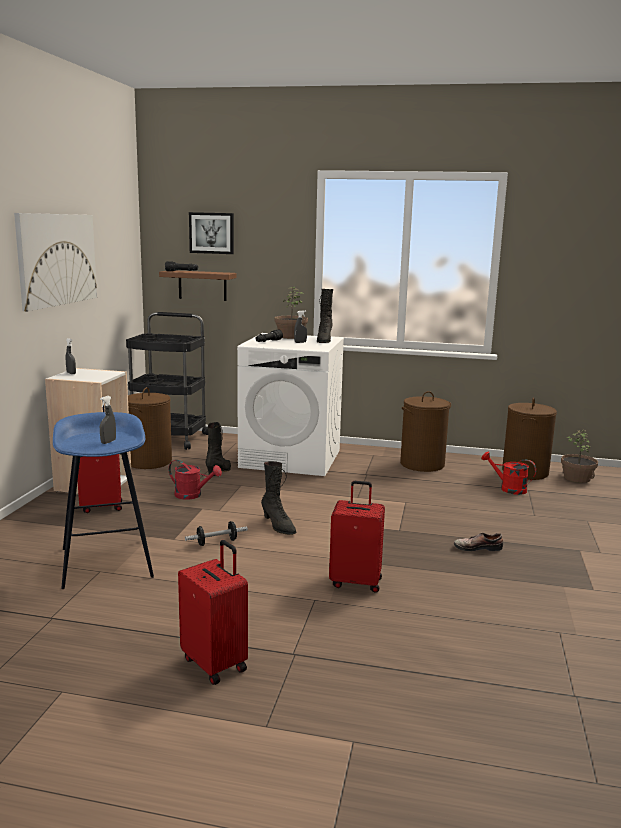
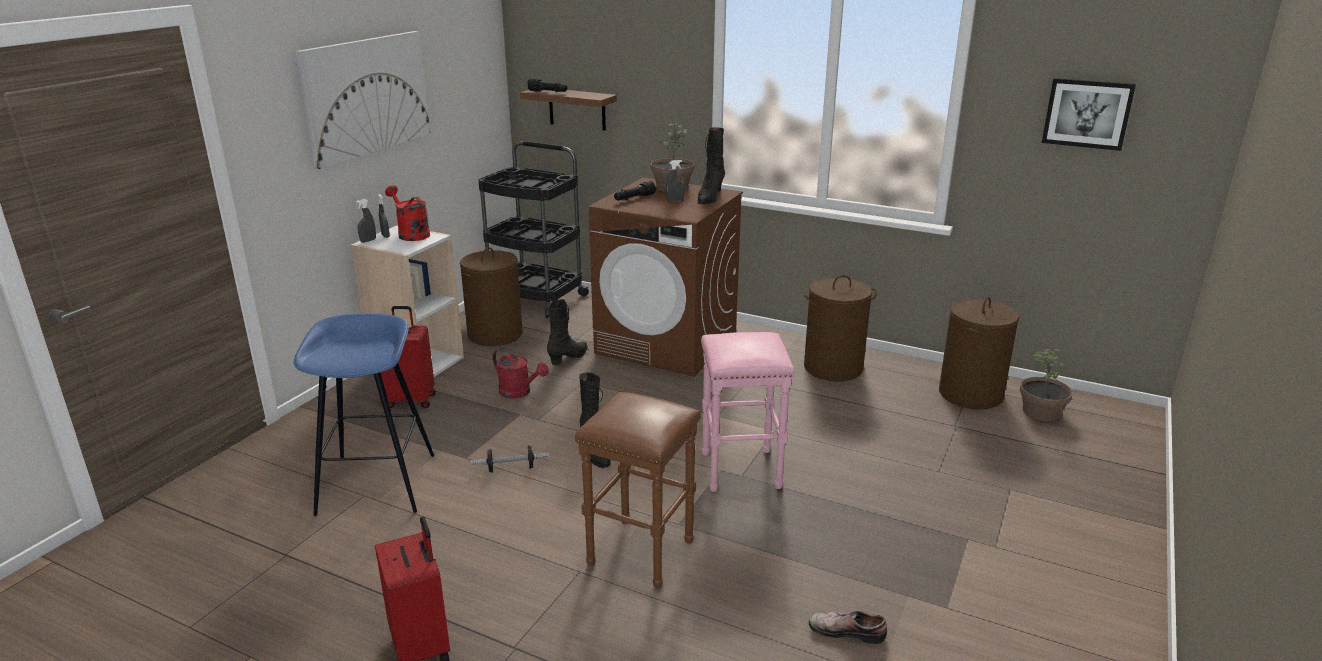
camera: 15 degrees right, 10 degrees up
(108, 442) = (359, 358): grey spray bottle -> grey spray bottle (368, 241)
(212, 233) = (586, 41): picture -> picture (1087, 113)
(291, 458) = (667, 344): white washing machine -> brown washing machine
(356, 582) = (643, 551): red suitcase -> brown stool
(394, 526) = (739, 469): none -> pink stool
(477, 547) = (828, 516): shoe -> shoe (846, 630)
(508, 488) = (929, 421): red watering can -> red watering can (410, 234)

